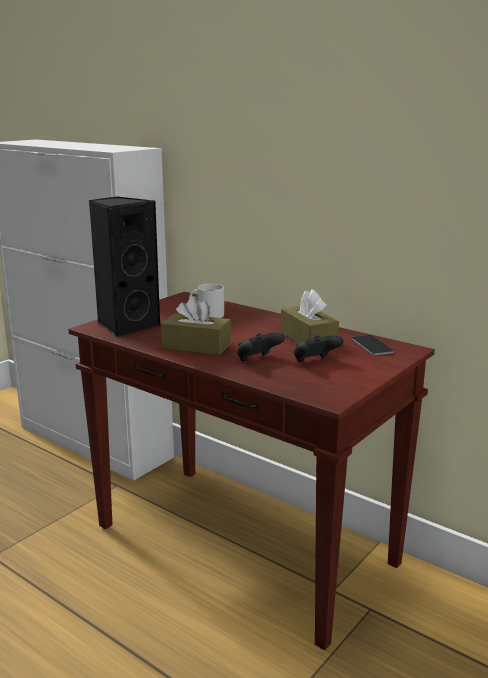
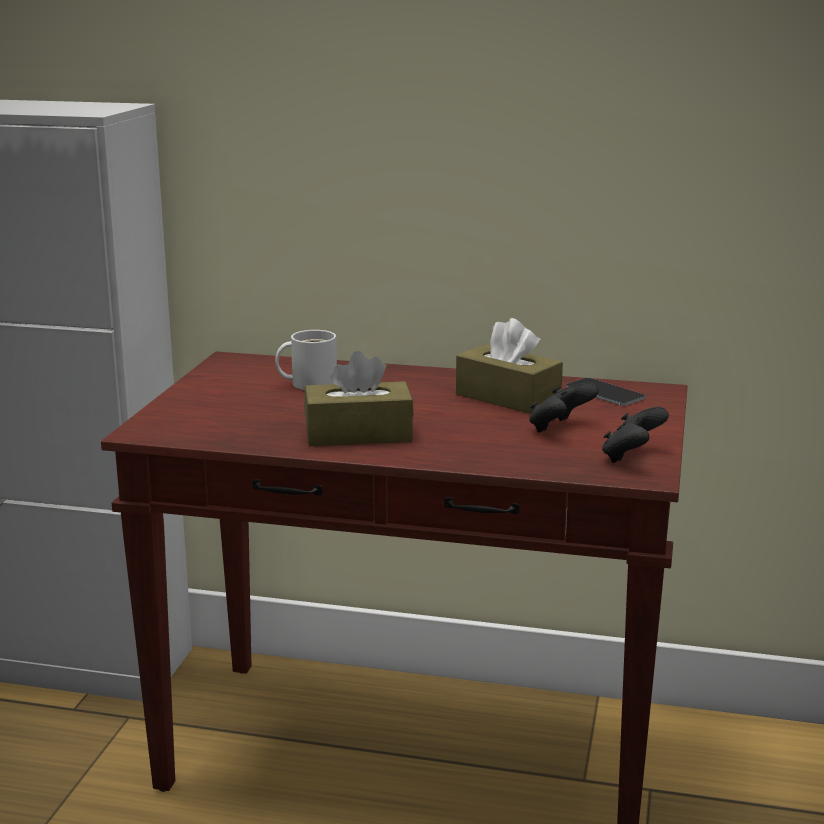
camera: 25 degrees left, 0 degrees up
(126, 325) = (198, 420): black speaker -> none
(257, 360) = (477, 439): black game controller -> black game controller (631, 457)

